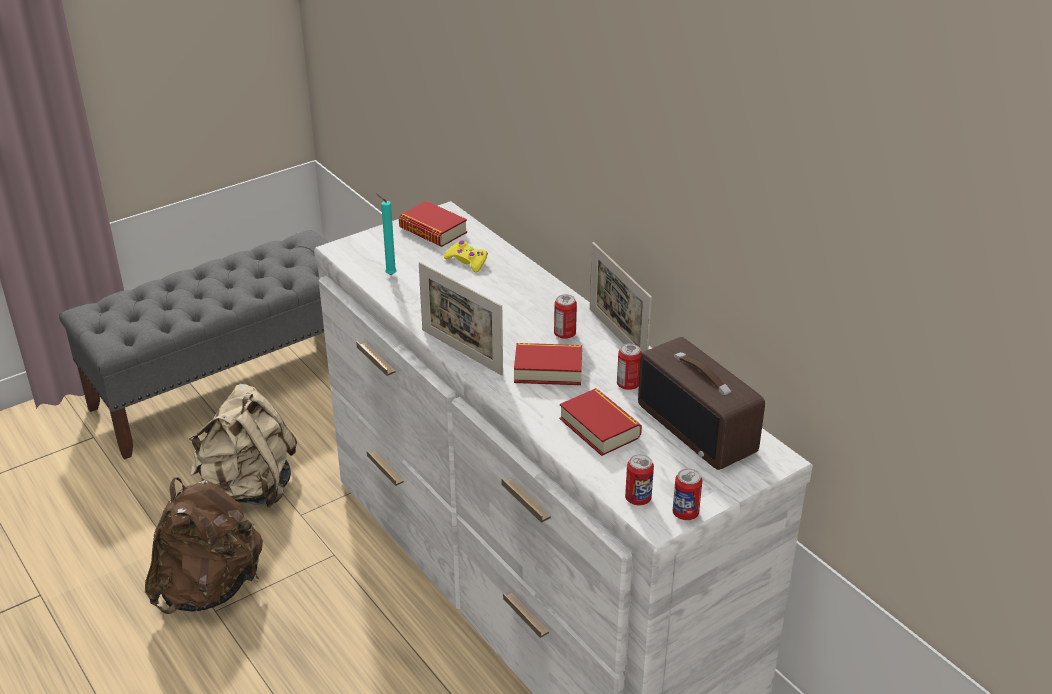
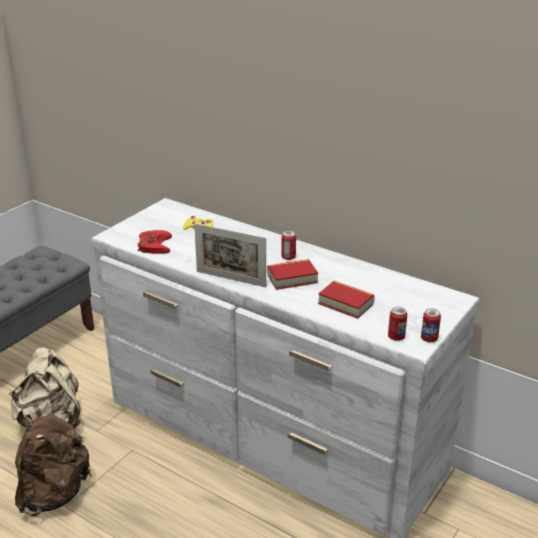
camera: 20 degrees left, 5 degrees down
(389, 274) = (153, 244): turquoise candle -> red game controller
(433, 230) = (165, 215): book -> none
(617, 337) = (321, 253): picture frame -> none
(628, 385) = (346, 277): can -> none
(698, 428) = (403, 292): radio -> none

